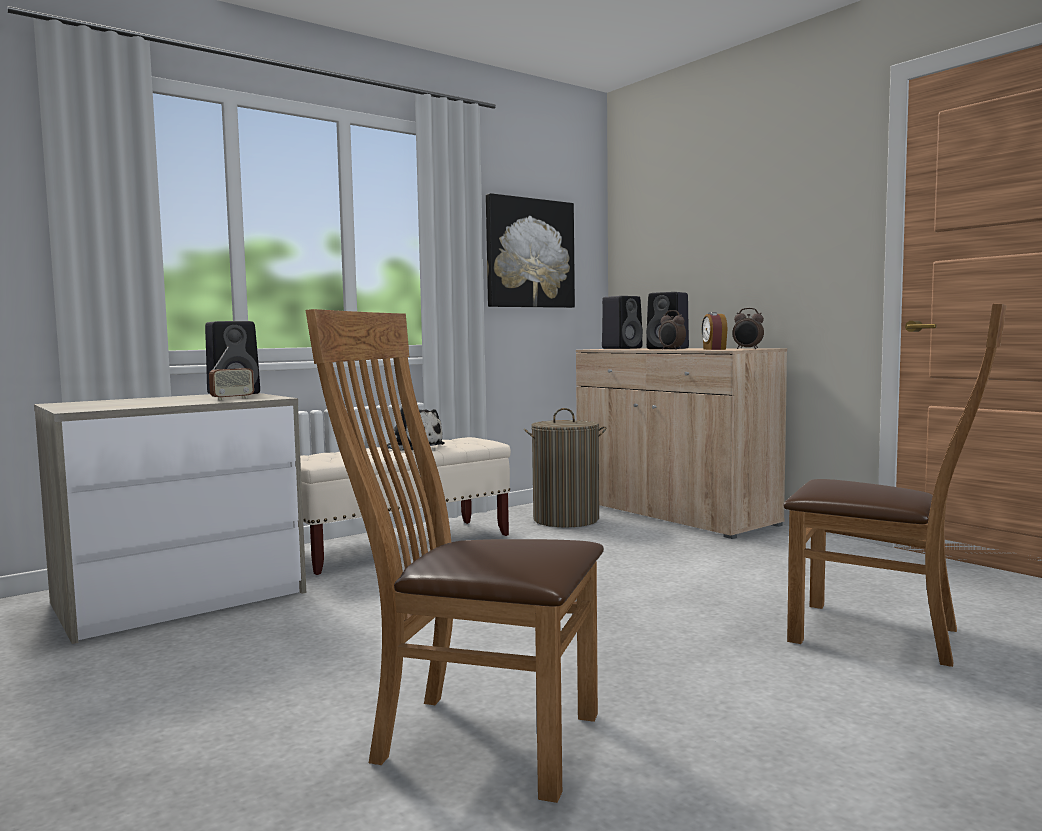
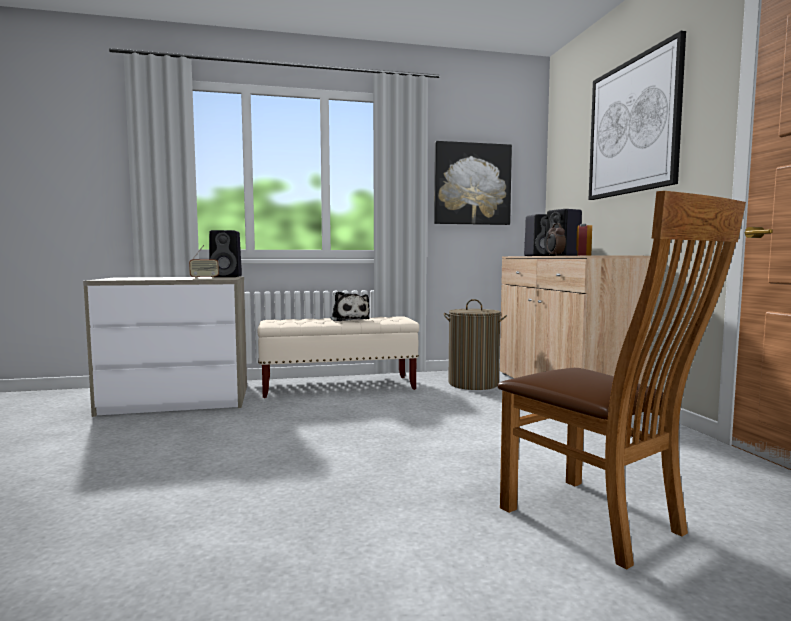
camera: 25 degrees right, 0 degrees up
(474, 738) = (171, 524): brown chair -> none
(747, 349) = (612, 255): alarm clock -> none
(748, 199) = (633, 127): none -> picture

